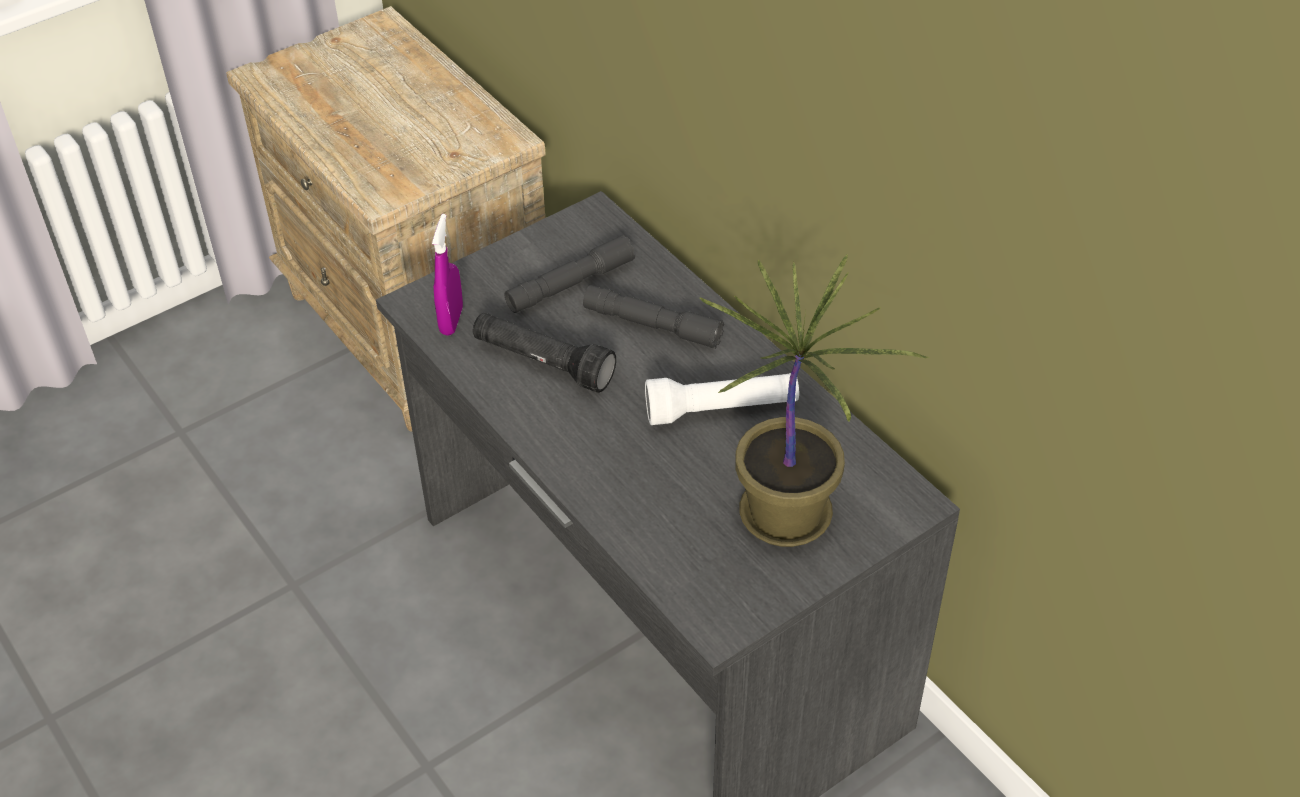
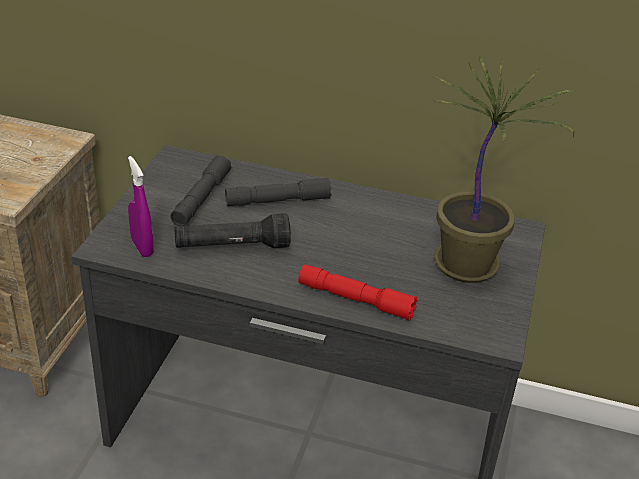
camera: 40 degrees left, 10 degrees down
(608, 495) = (355, 300): none -> red flashlight
(721, 410) = (369, 227): white flashlight -> none

